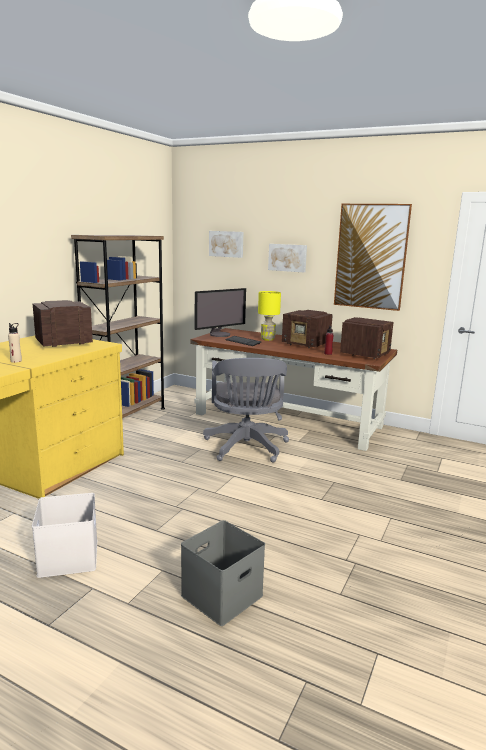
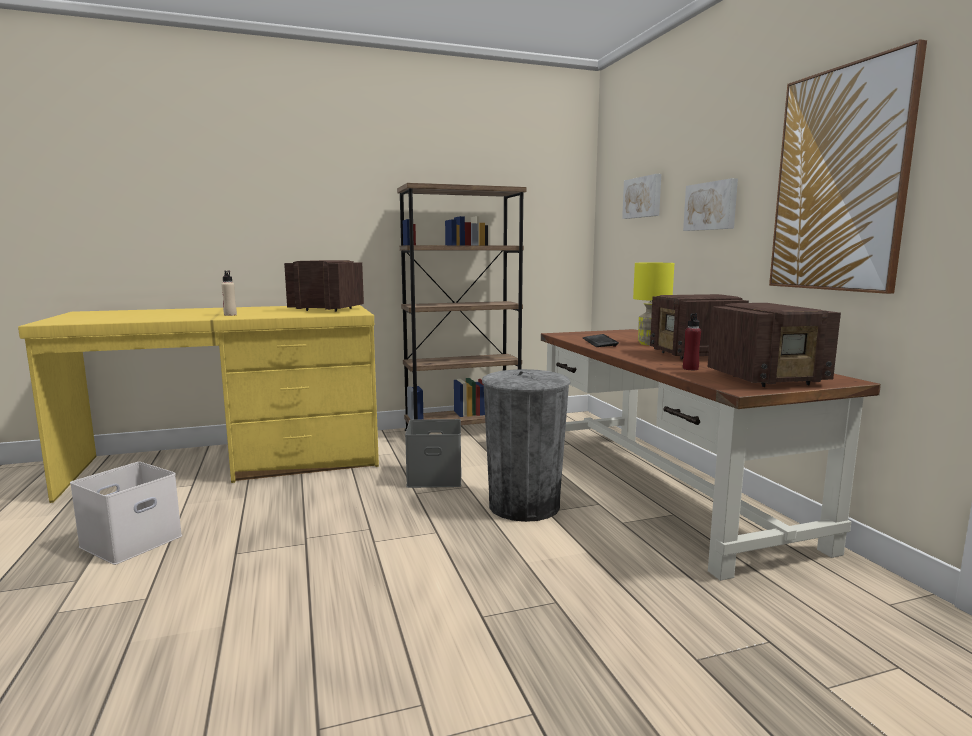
camera: 45 degrees right, 5 degrees down
(220, 334) = (596, 333): monitor -> none
(222, 597) = (111, 665): grey storage box -> grey storage box (433, 477)
(246, 448) = (524, 505): grey office chair -> grey trash can

